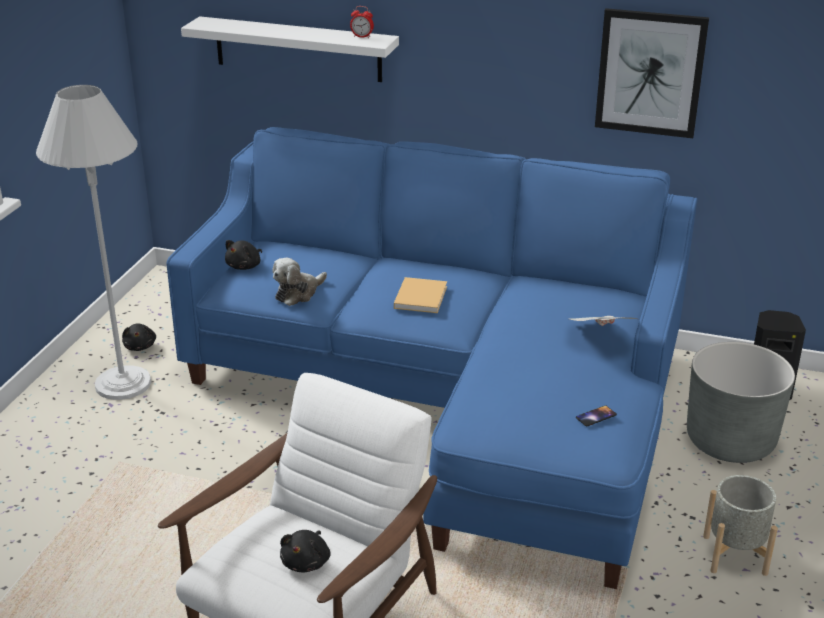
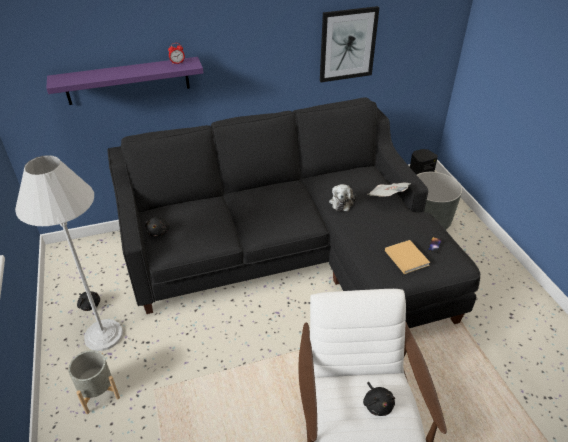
camera: 35 degrees left, 10 degrees up
(298, 49) = (128, 81): white shelf -> purple shelf
(298, 293) = (210, 237): plush toy -> plush toy (341, 202)
(421, 296) = (278, 210): beige book -> beige book (406, 257)
(452, 397) = (293, 255): blue sofa -> black sofa
(734, 554) = (483, 278): grey planter -> grey planter (98, 393)

